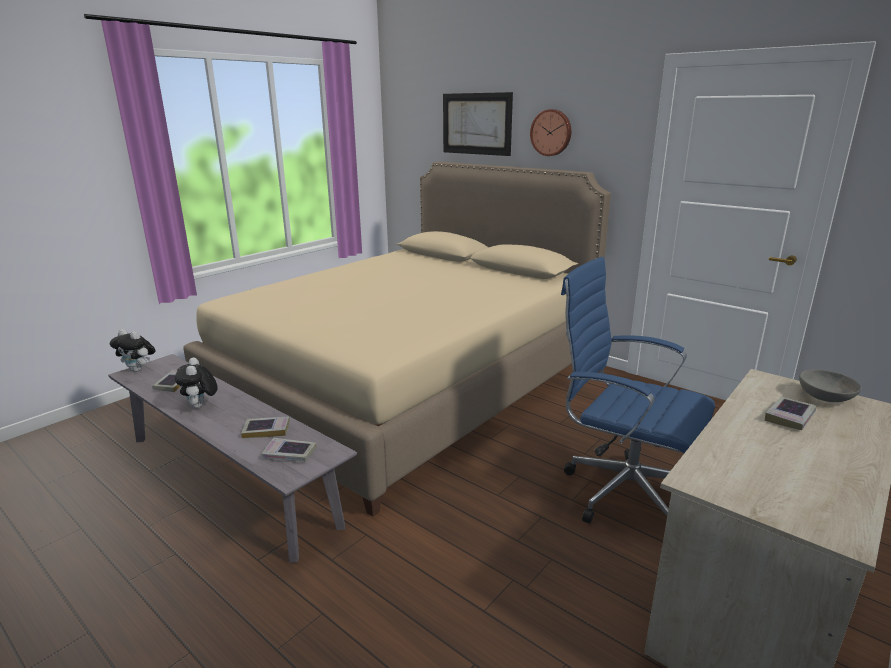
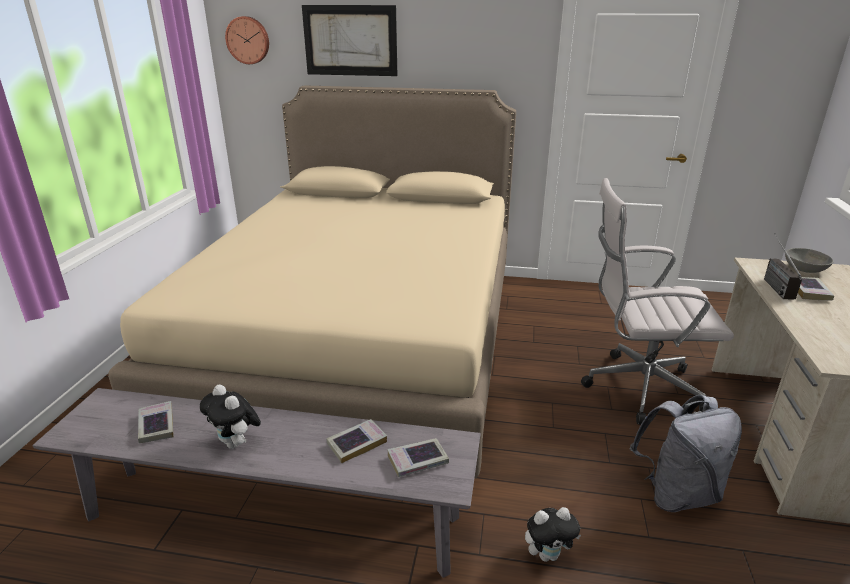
camera: 30 degrees left, 5 degrees up
(138, 370) = (75, 424): plush toy -> plush toy (548, 554)
(551, 132) = (446, 50): wall clock -> wall clock (248, 40)
(554, 590) = (676, 493): none -> grey backpack
(621, 491) = (637, 388): blue office chair -> white office chair
(753, 399) = (772, 283): none -> radio

